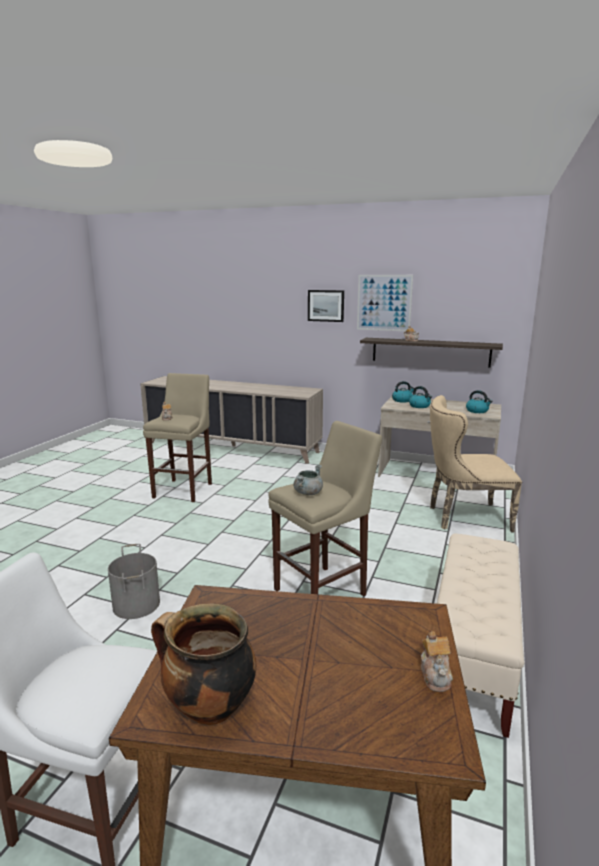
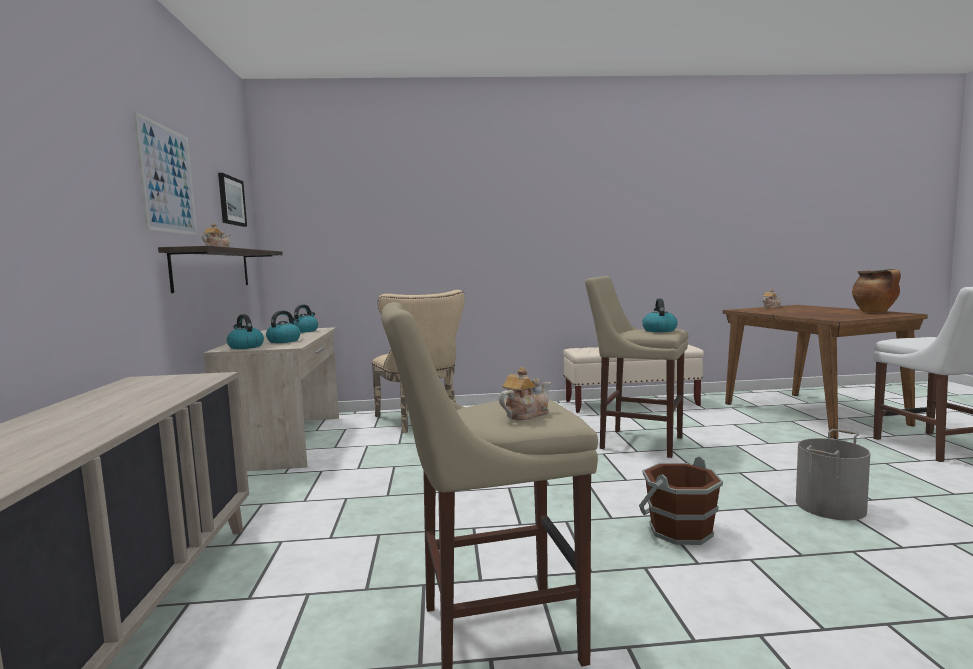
camera: 115 degrees left, 10 degrees down
(187, 543) = (679, 530): none -> brown bucket
(308, 492) = (659, 330): grey cooking pot -> kettle
(326, 305) = (97, 168): picture -> picture (231, 201)

